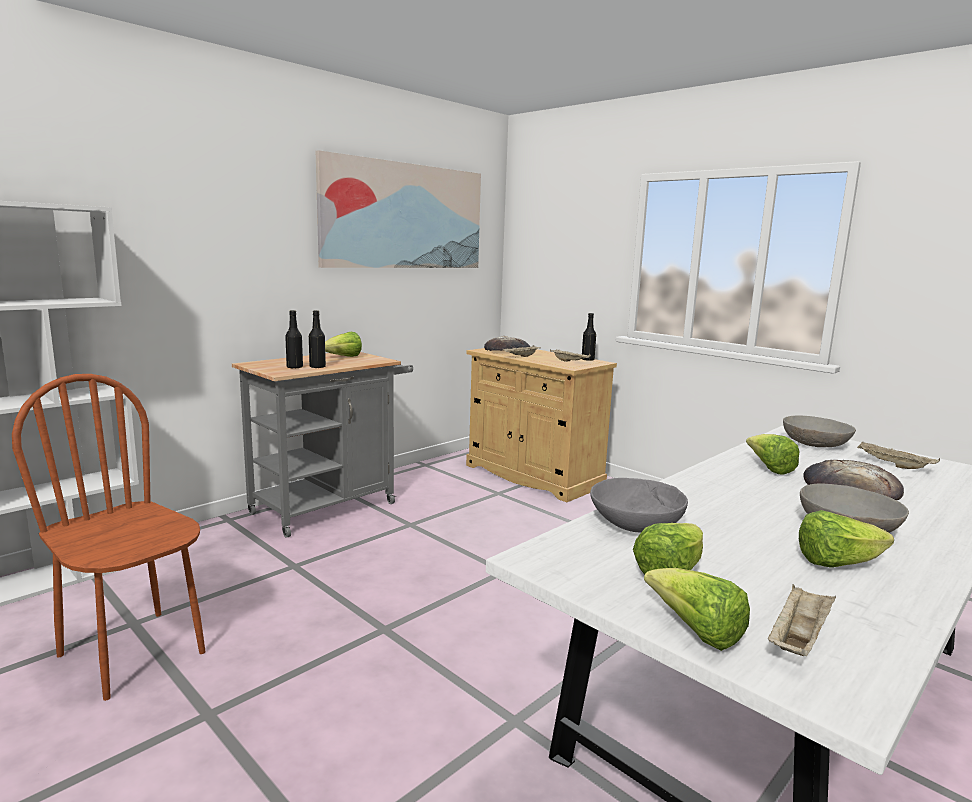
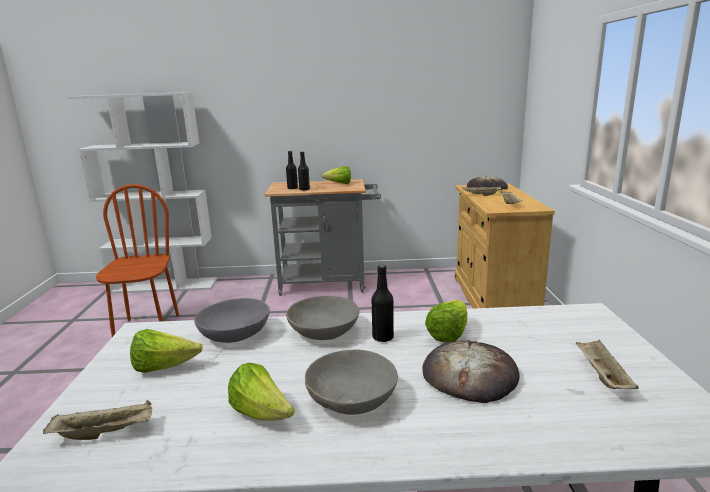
camera: 45 degrees right, 5 degrees up
(405, 216) = (413, 76): picture -> none
(587, 360) = (534, 204): black bottle -> black bottle (383, 337)
(695, 632) = (84, 400): lettuce -> none
(815, 444) = (577, 329): grey bowl -> grey bowl (324, 332)

